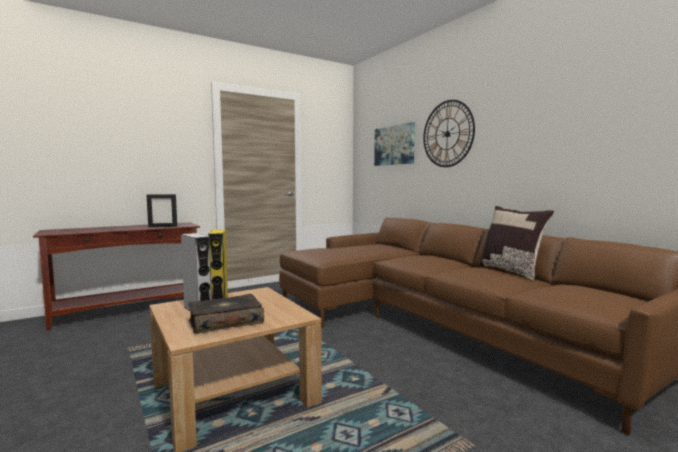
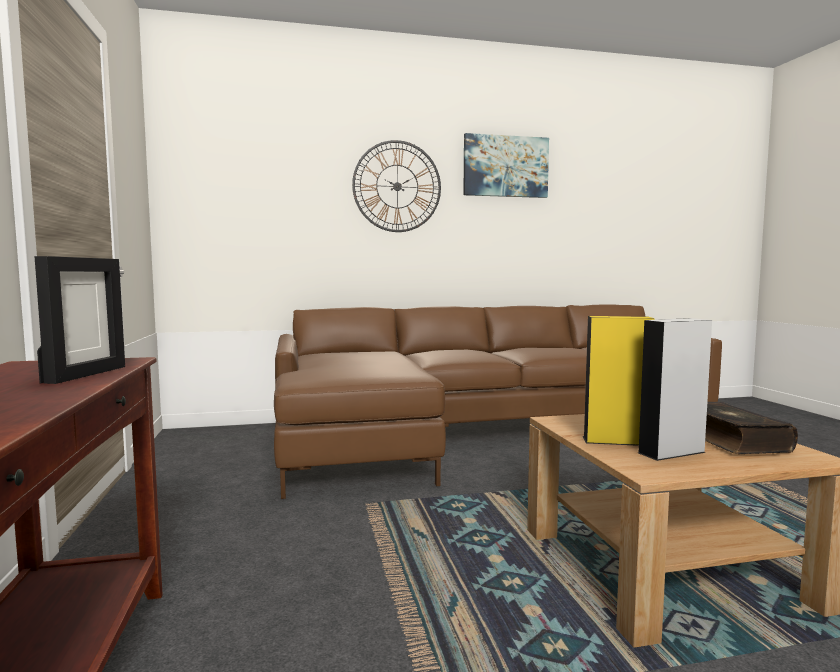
camera: 70 degrees left, 0 degrees up
(394, 145) = (284, 189): picture -> picture (505, 166)
(511, 271) = (541, 346): pillow -> none

